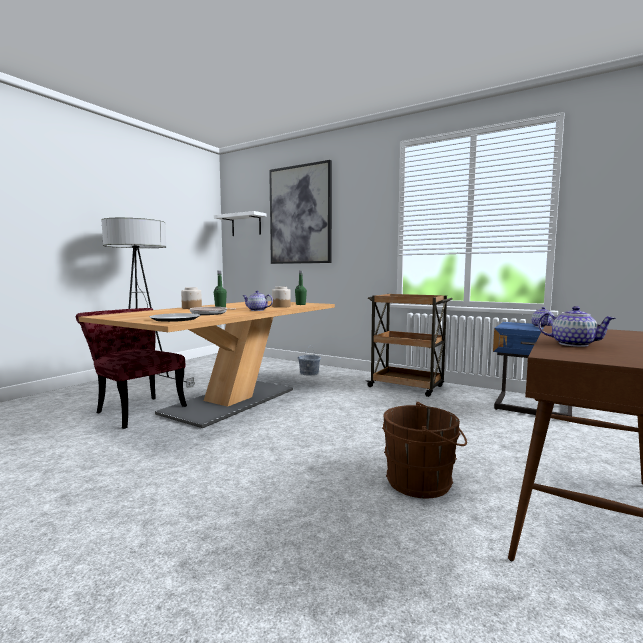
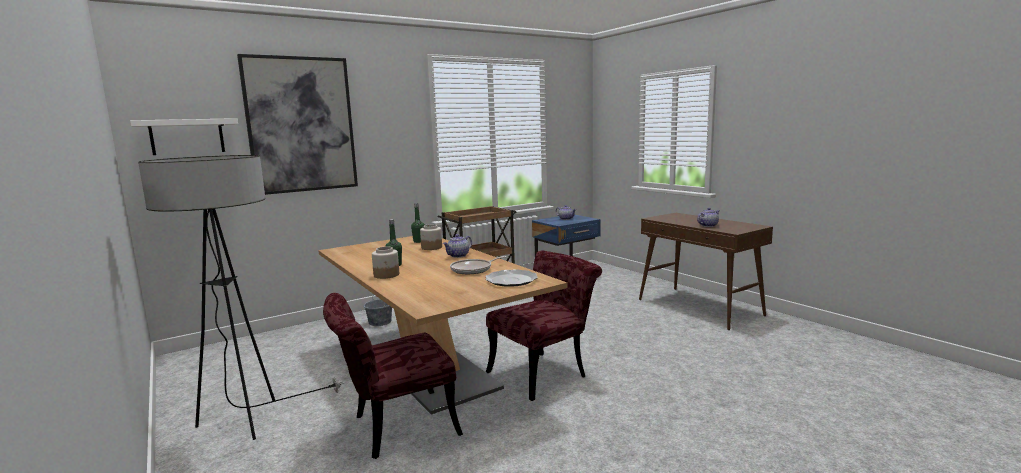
camera: 65 degrees left, 5 degrees up
(245, 438) = (544, 372): none -> red chair
(423, 482) = (652, 329): brown bucket -> none

